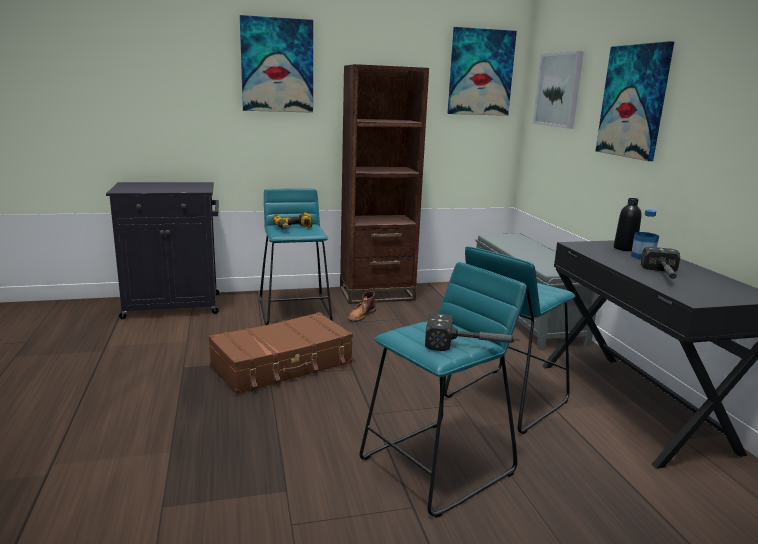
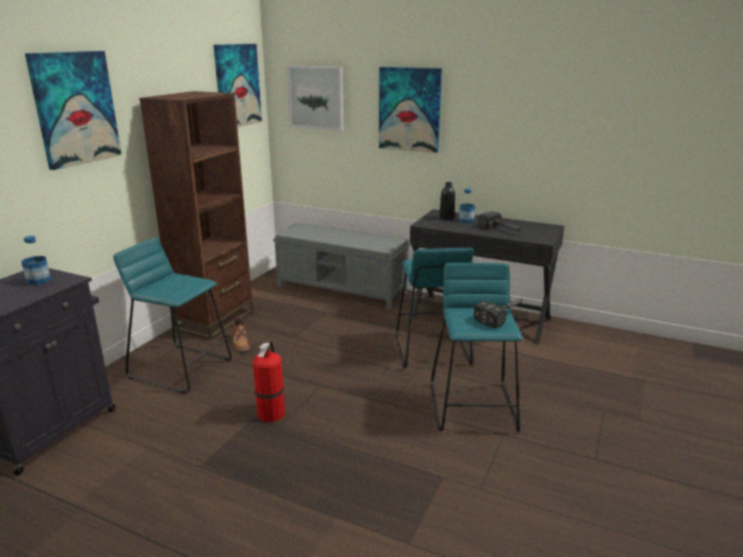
camera: 50 degrees left, 5 degrees up
(189, 186) = (38, 280): none -> bottle
(283, 365) = (271, 412): brown suitcase -> fire extinguisher
(293, 228) = (171, 285): power drill -> none

